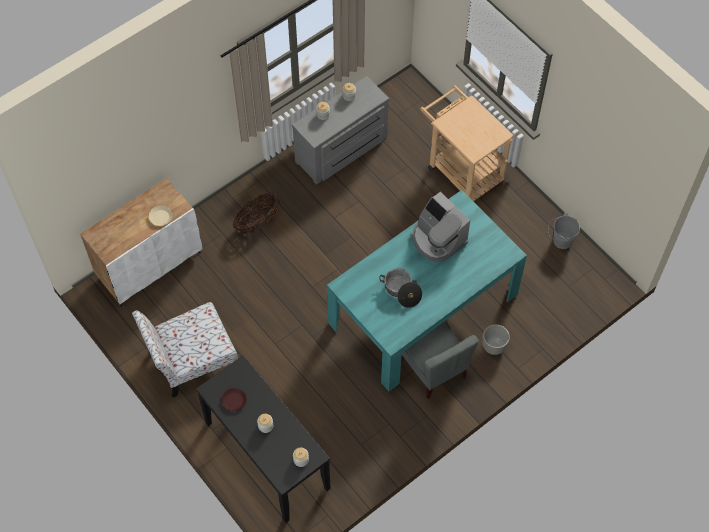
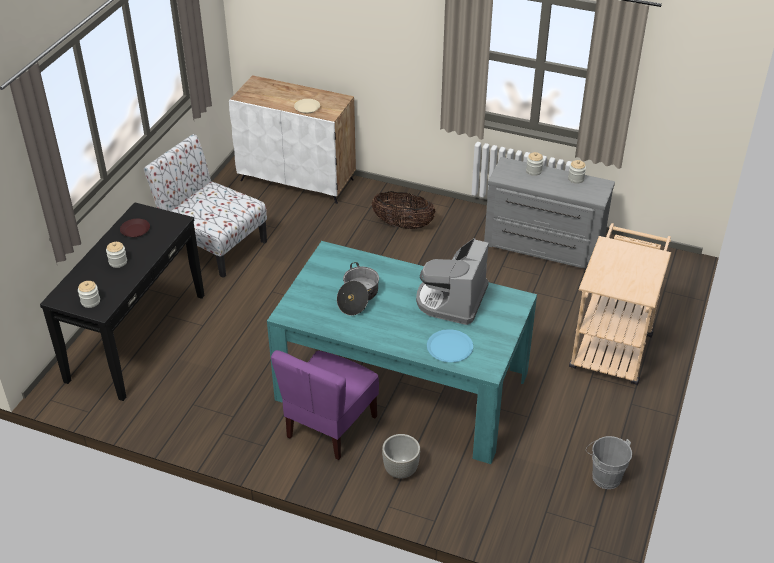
camera: 60 degrees right, 20 degrees down
(433, 369) = (330, 426): grey chair -> purple chair
(480, 263) = (450, 347): none -> blue plate

